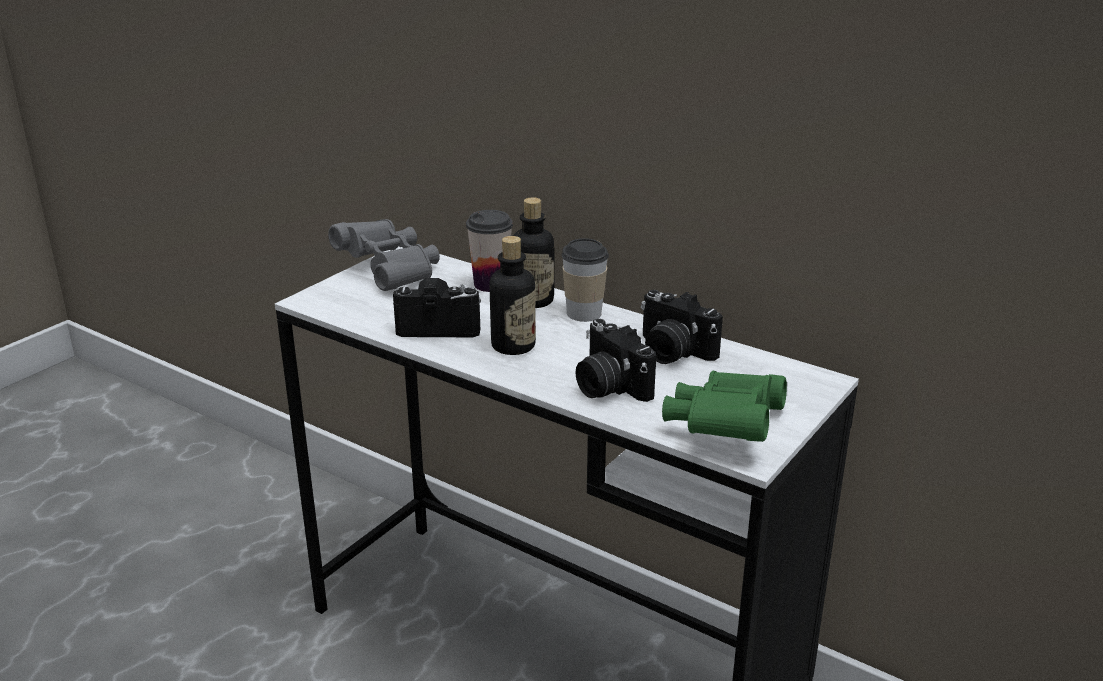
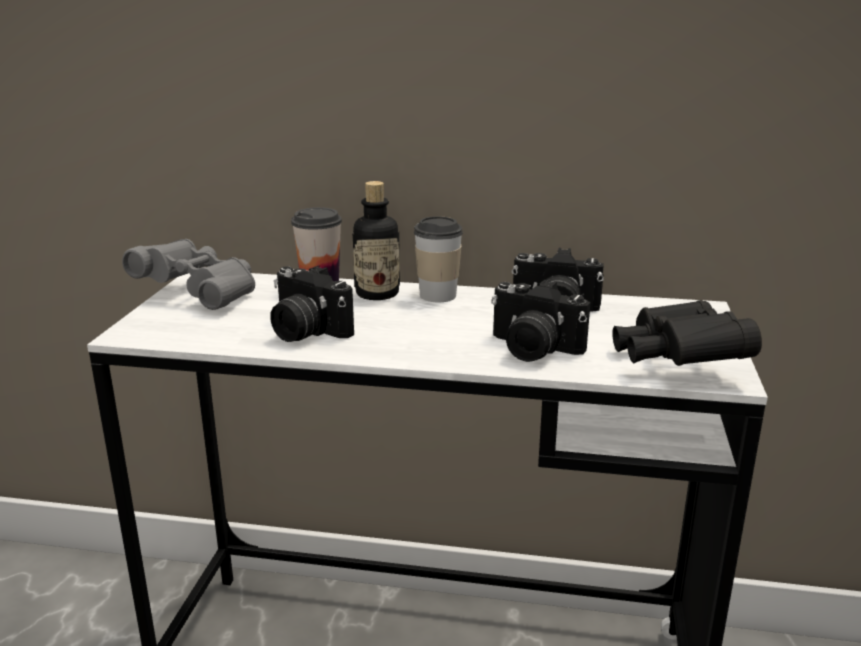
camera: 25 degrees left, 5 degrees down
(439, 327) = (305, 331): camera -> camera turned 120 degrees counterclockwise
(513, 346) = (400, 333): bottle -> none
(724, 428) = (676, 361): green binoculars -> black binoculars

